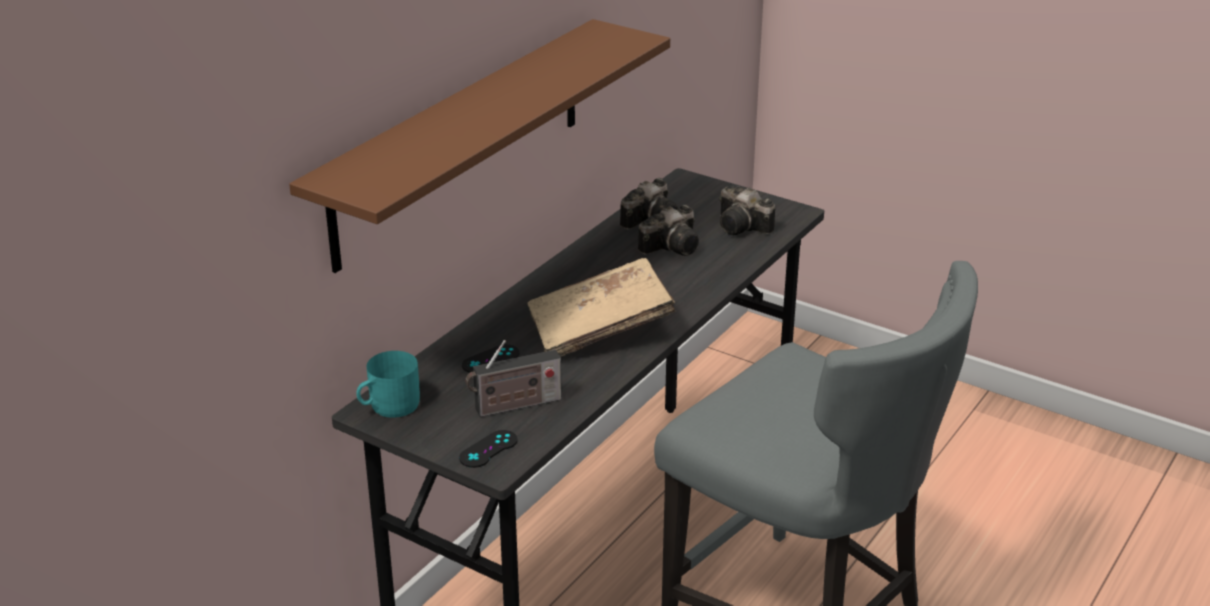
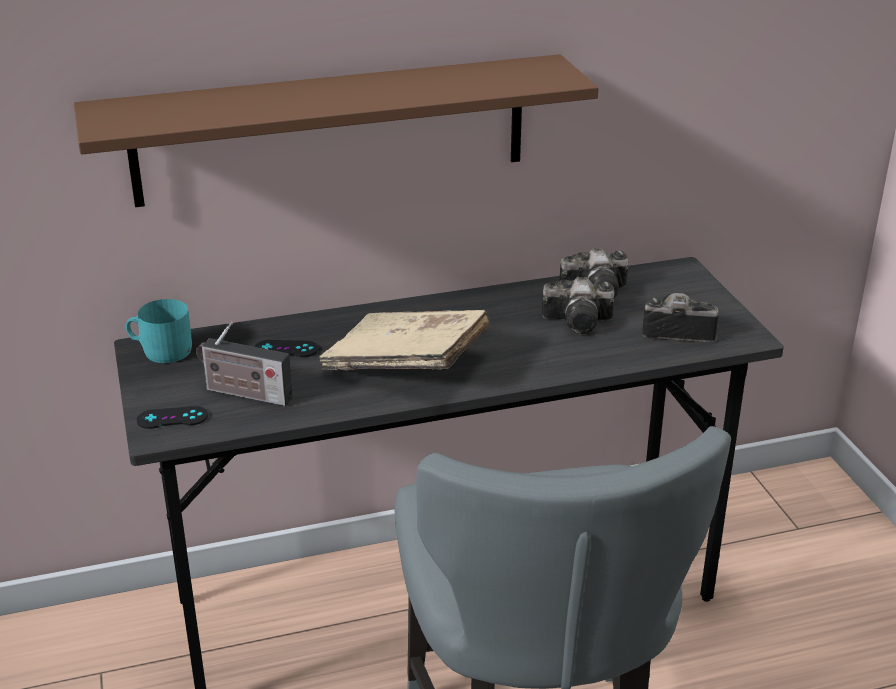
camera: 40 degrees right, 0 degrees up
(744, 227) = (674, 331): camera -> camera turned 105 degrees clockwise

